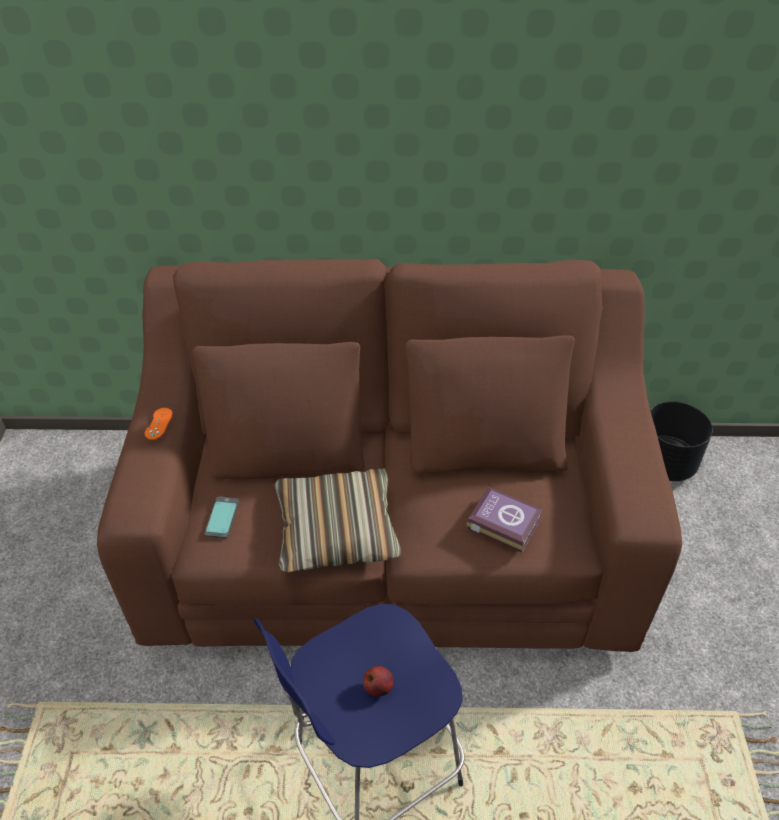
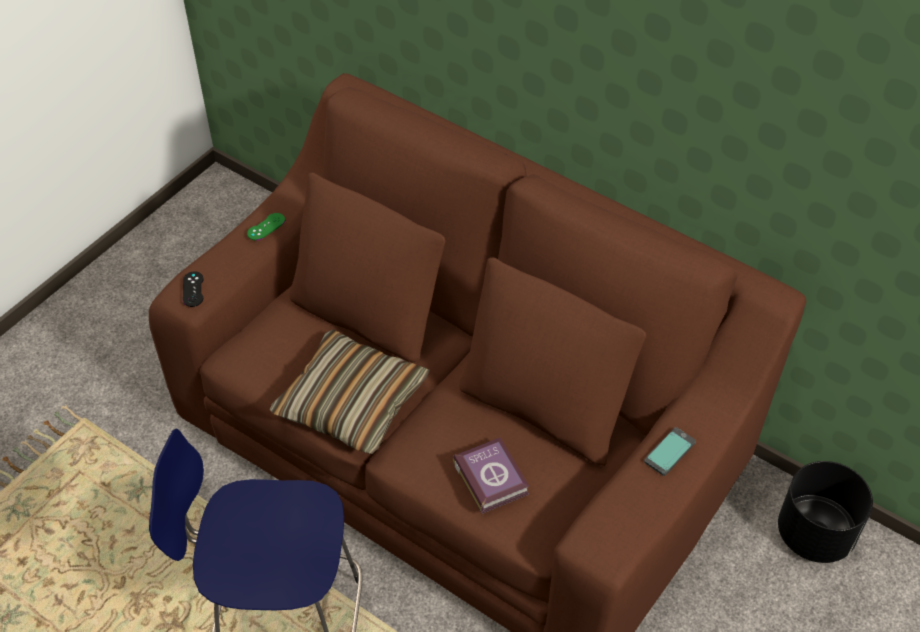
camera: 35 degrees right, 5 degrees up
(137, 503) = (193, 289): none -> black game controller
(158, 424) = (266, 227): orange game controller -> green game controller
(222, 518) = (268, 339): phone -> phone (669, 452)
(378, 687) = (267, 548): apple -> none

